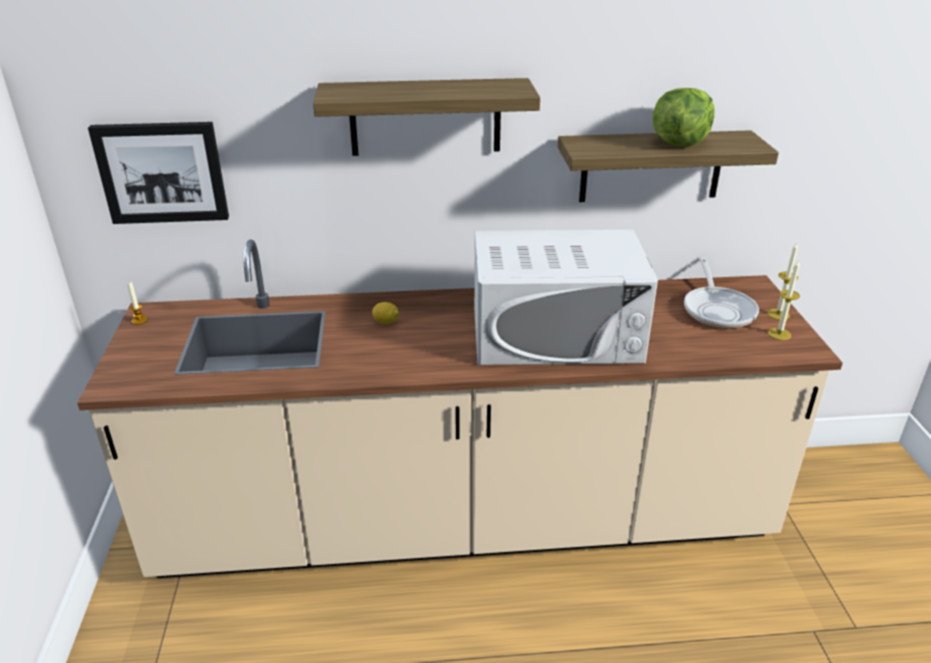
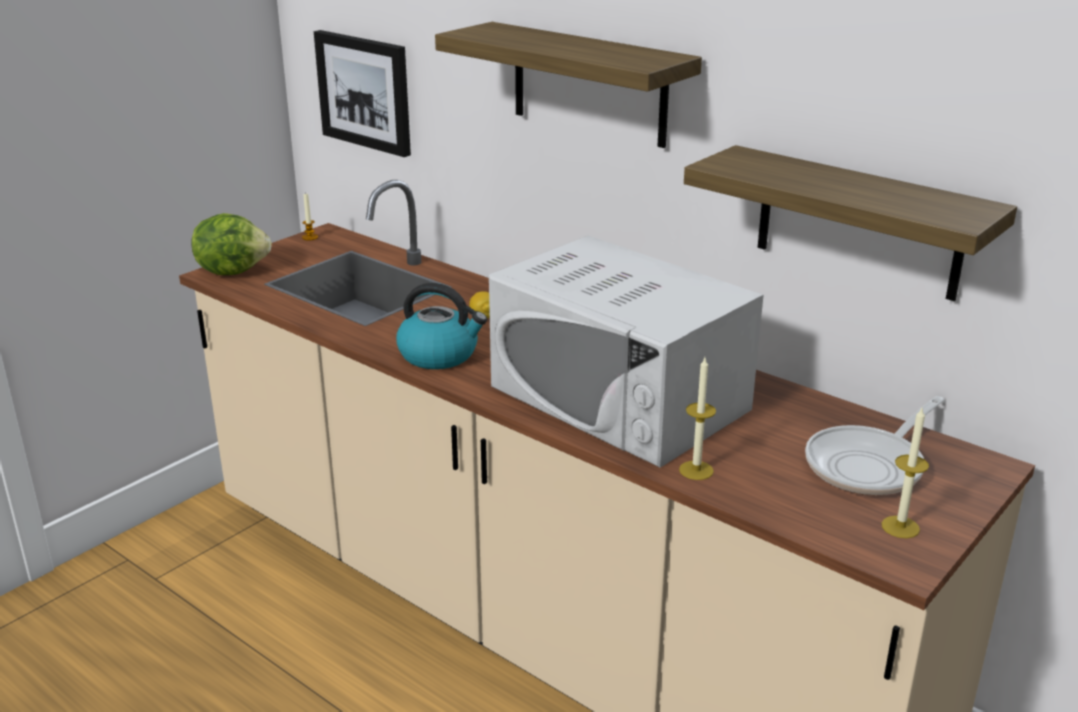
camera: 45 degrees right, 5 degrees down
(408, 361) = (439, 355): none -> kettle
(679, 143) = (860, 189): lettuce -> lettuce (233, 271)
(778, 314) = (949, 509): candle -> candle (696, 470)

